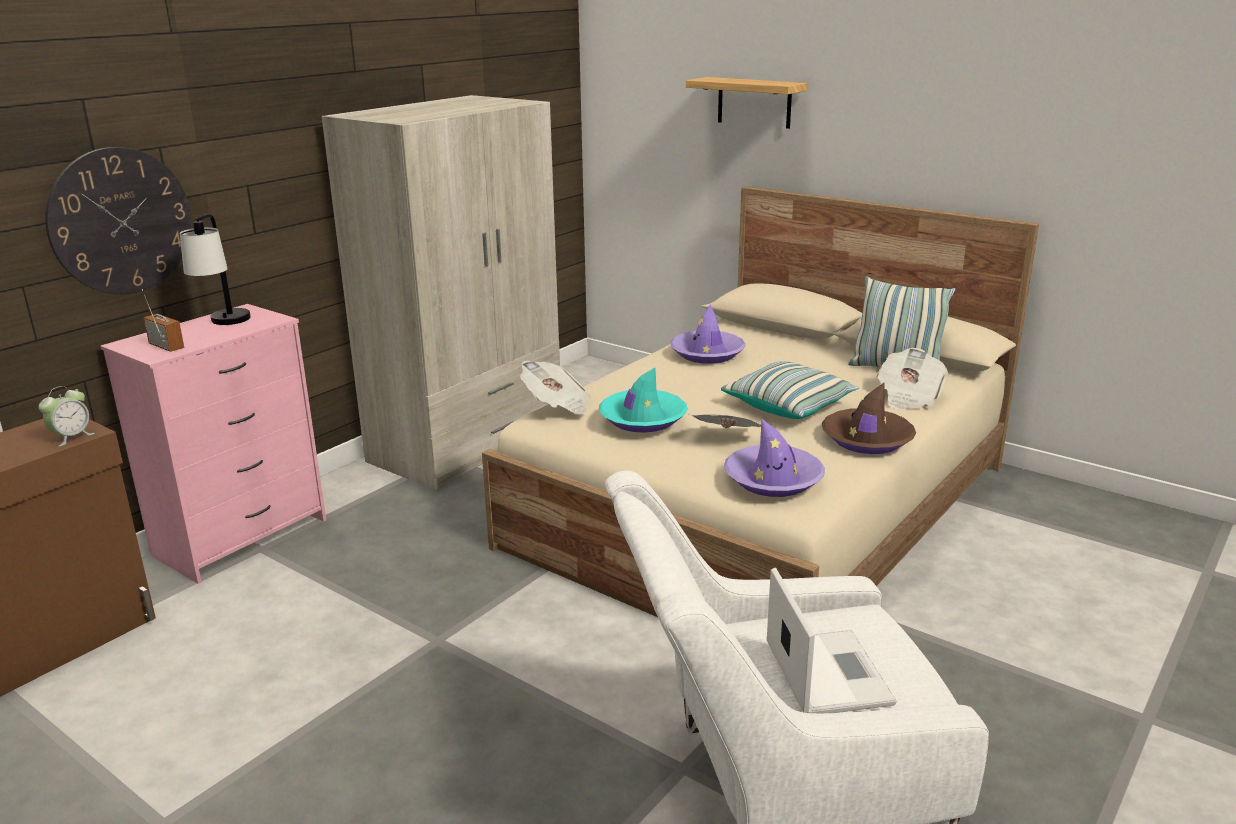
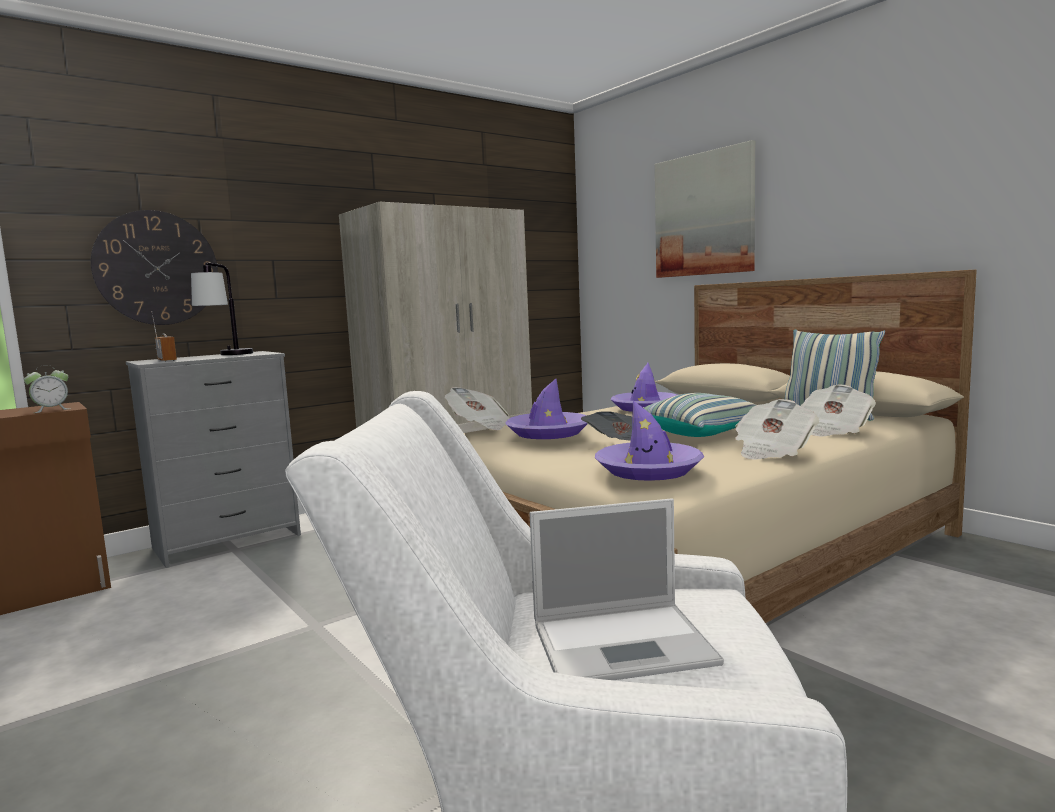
camera: 15 degrees right, 15 degrees down
(242, 538) = (227, 542): pink dresser -> grey dresser
(642, 419) = (548, 433): turquoise hat -> purple hat
(754, 102) = (704, 214): shelf -> picture
(826, 671) = (625, 643): laptop -> laptop turned 75 degrees clockwise
(867, 439) = (772, 451): brown hat -> newspaper

